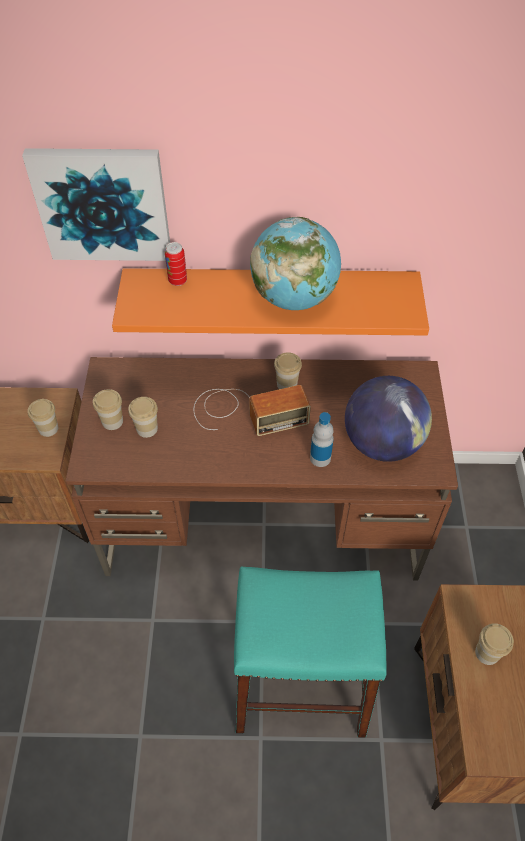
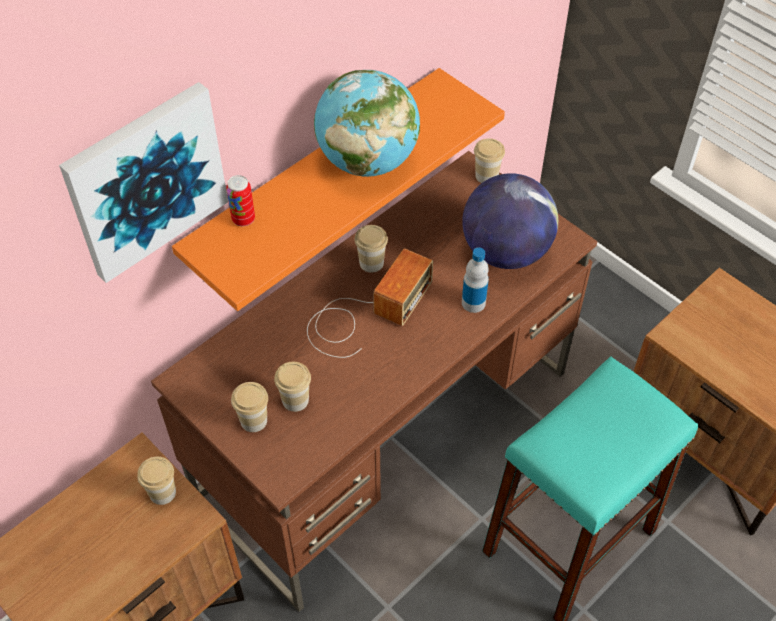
camera: 45 degrees left, 0 degrees up
(487, 653) = (728, 357): cup -> cup (486, 176)

